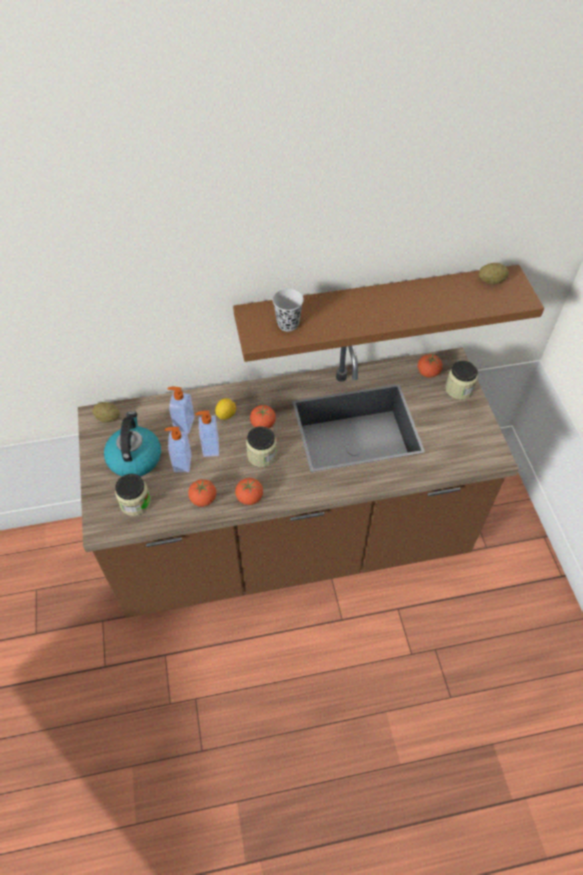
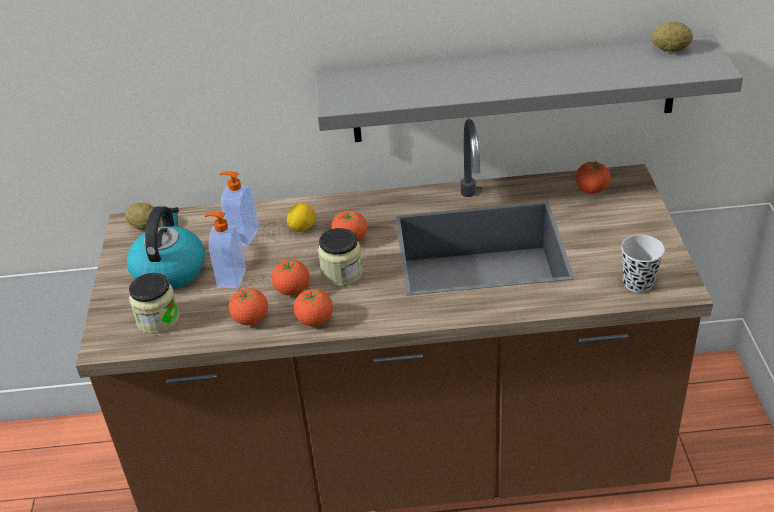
camera: 10 degrees right, 15 degrees down
(210, 447) = (273, 262): soap dispenser -> none
(229, 472) = (292, 290): none -> tomato
(288, 324) = (383, 88): black cup -> black cup (638, 283)
(376, 307) = (514, 90): brown shelf -> grey shelf
(459, 389) = (633, 209): jar -> none

